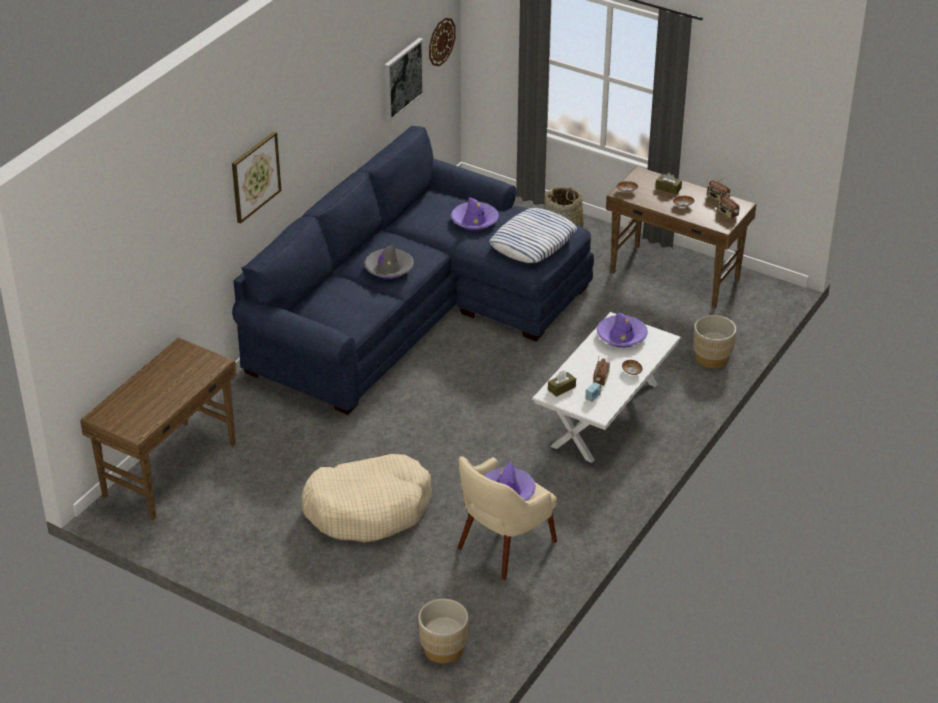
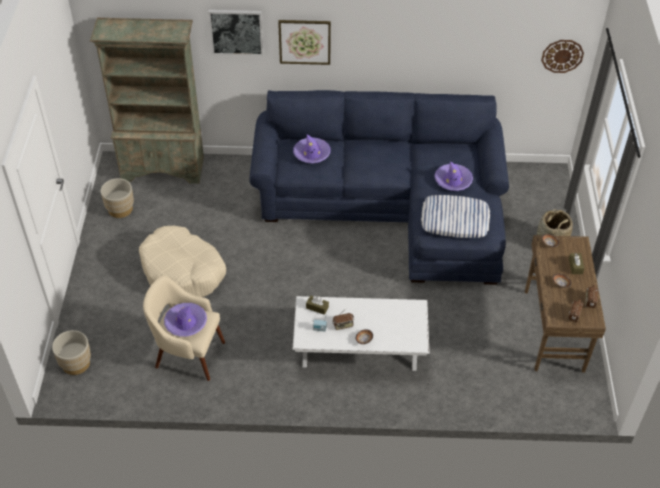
camera: 60 degrees right, 10 degrees up
(170, 469) = (163, 168): brown console table -> green bookcase
(389, 268) = (364, 162): grey hat -> none
(402, 78) = (502, 59): picture -> picture (236, 31)
(621, 336) = (402, 317): purple hat -> purple hat (312, 154)
(712, 358) = (472, 392): beige planter -> beige planter (120, 209)

